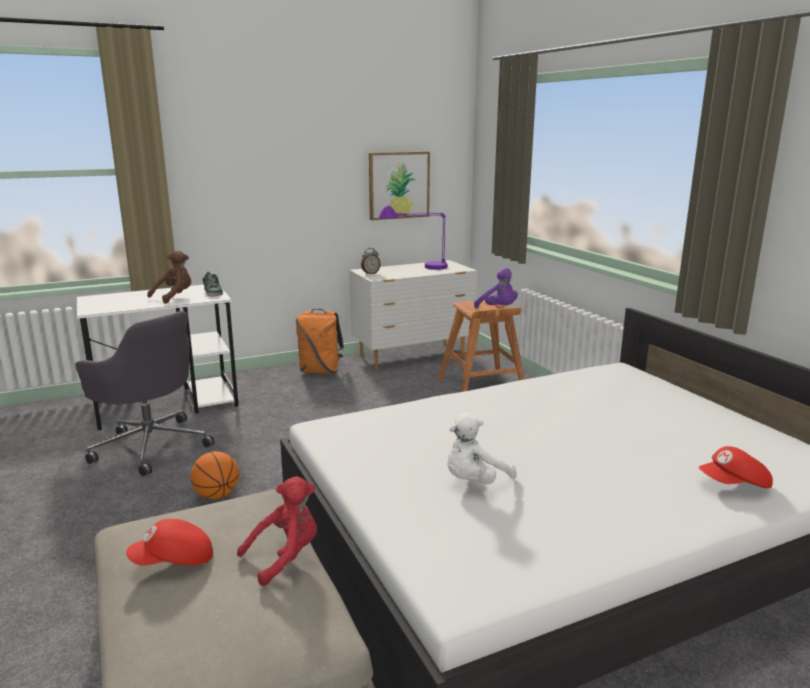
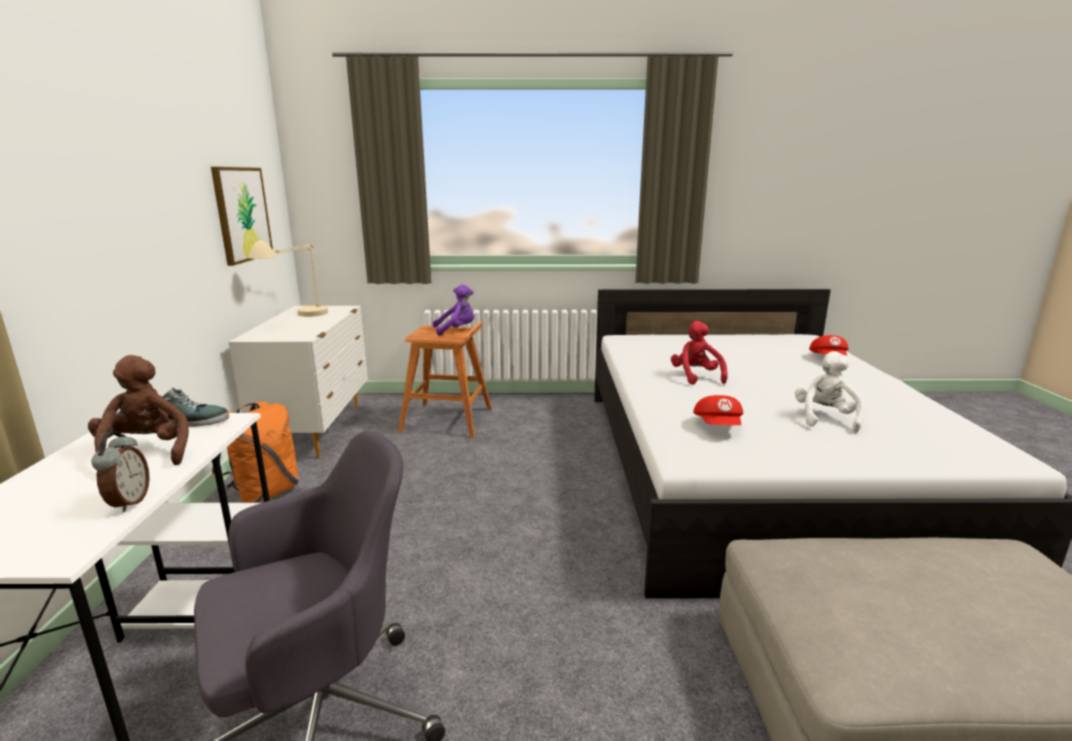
camera: 65 degrees left, 0 degrees up
(174, 561) = (948, 622): red cap -> red cap (718, 426)
(217, 495) = (560, 652): basketball -> none
(285, 557) = (914, 544): red plush toy -> red plush toy (696, 377)
(370, 273) = (275, 336): alarm clock -> alarm clock (128, 502)
(416, 268) = (297, 319): purple table lamp -> beige table lamp
(474, 481) = (825, 418): white plush toy -> white plush toy turned 150 degrees counterclockwise

